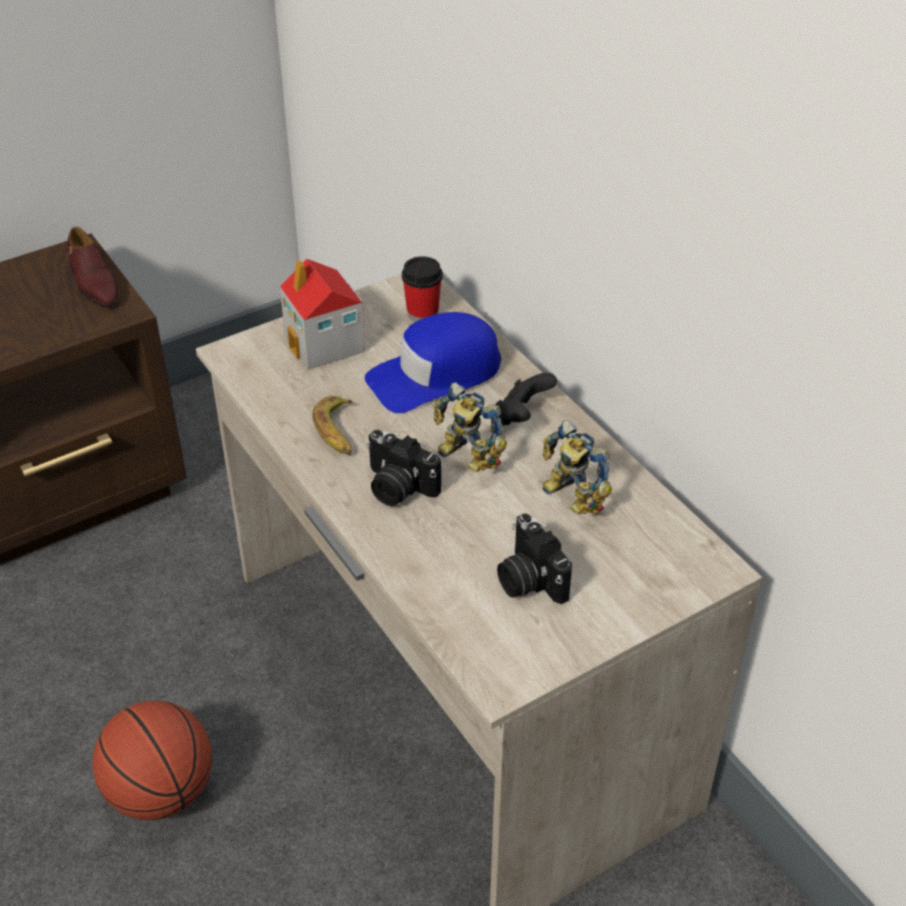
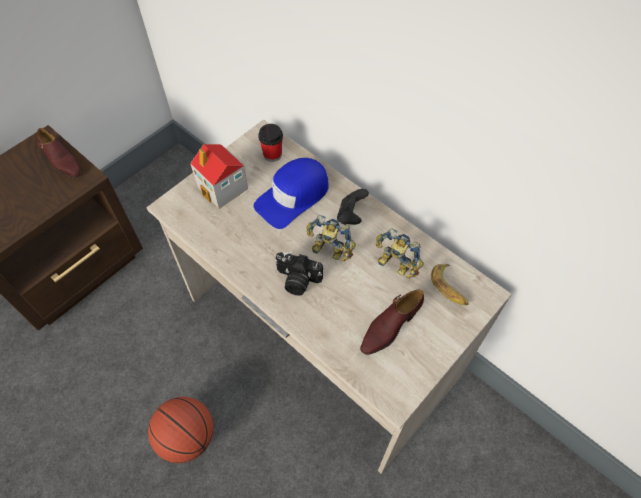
camera: 15 degrees left, 15 degrees up
(337, 432) = (250, 249): banana -> banana (449, 288)
(528, 579) = (389, 326): camera -> brown shoe

